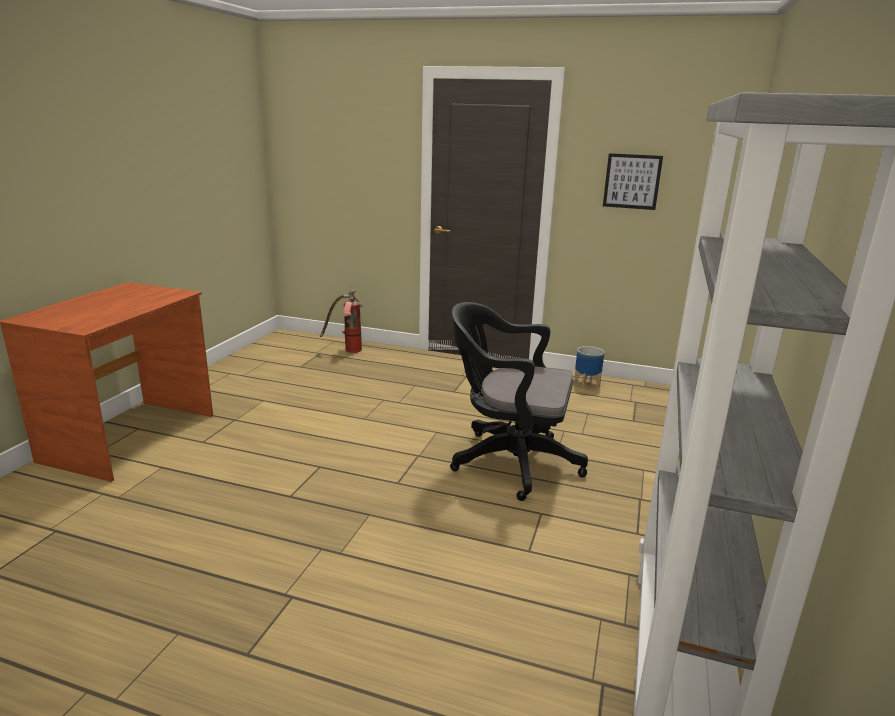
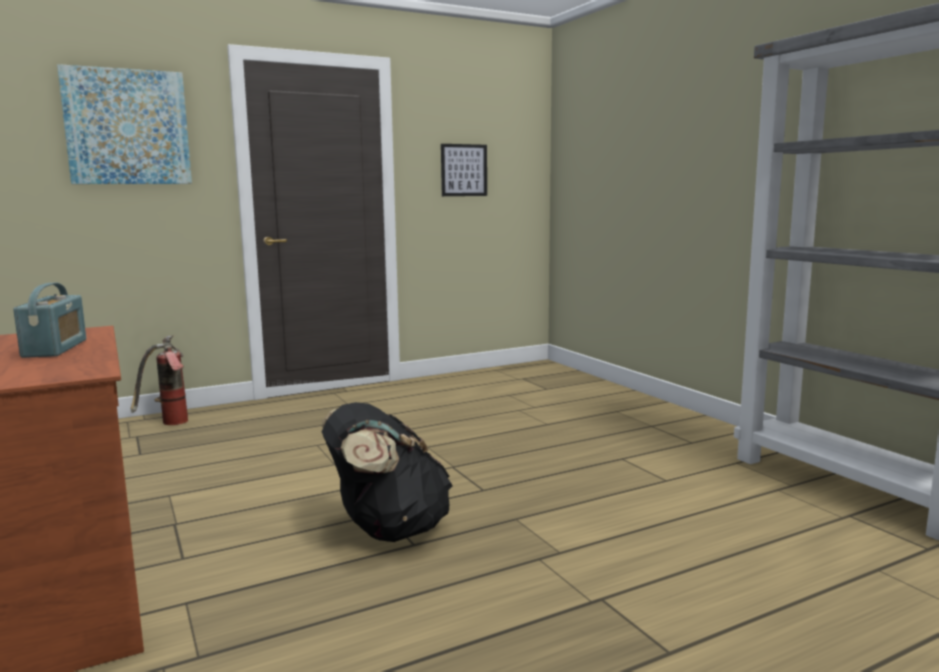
camera: 45 degrees left, 10 degrees down
(130, 304) = (55, 348): none -> radio
(298, 479) = (387, 530): none -> black backpack
(351, 135) = (127, 127): none -> picture
(509, 461) = (529, 441): black office chair -> none
(587, 384) = (465, 379): planter -> none

